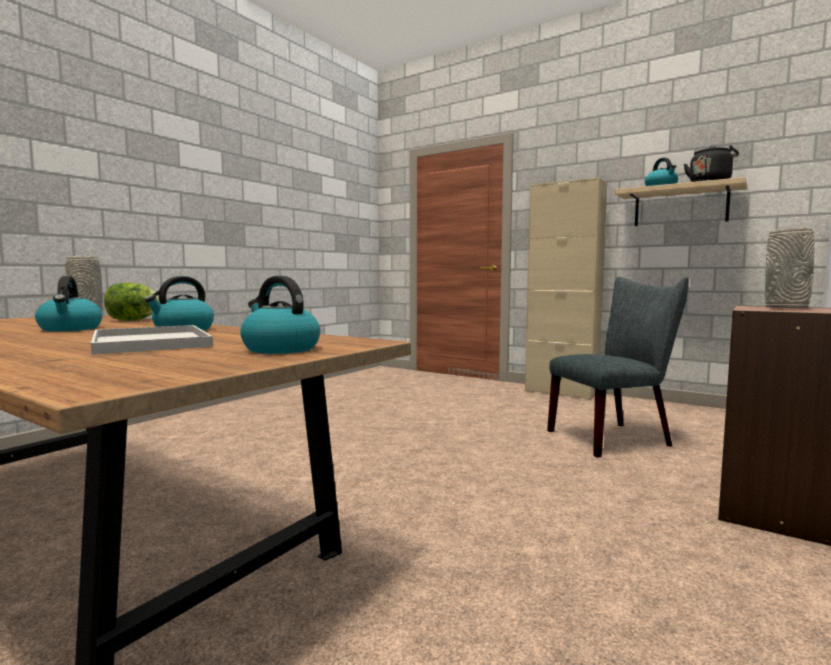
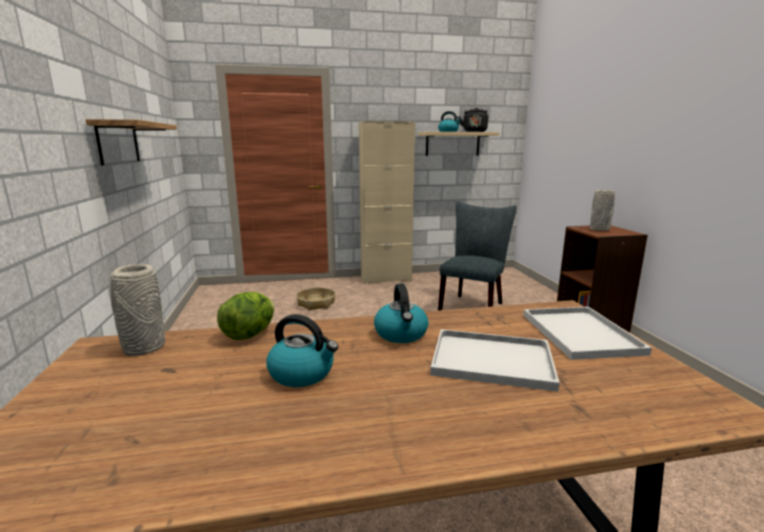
camera: 45 degrees left, 10 degrees up
(257, 209) = (118, 142): none -> shelf
(280, 349) = (582, 334): kettle -> white tray
(438, 394) = (316, 303): none -> basket

